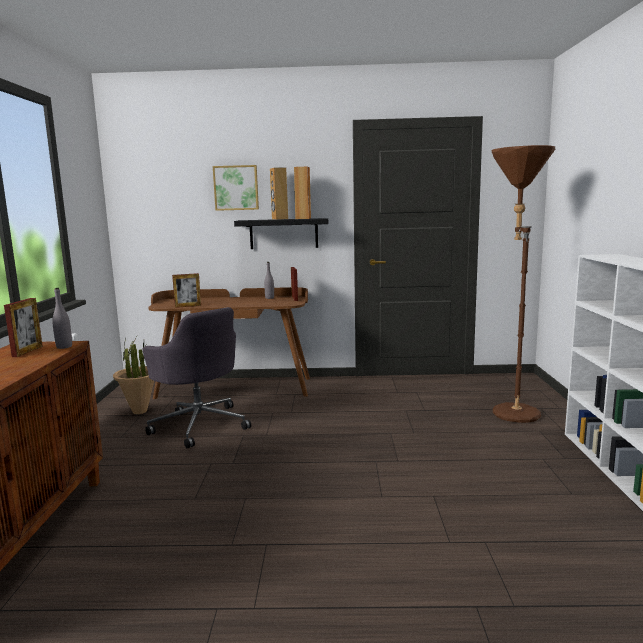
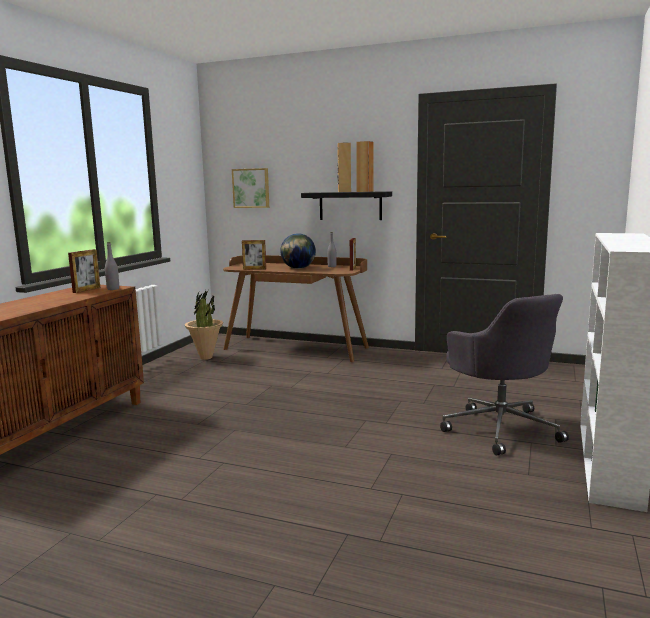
camera: 20 degrees right, 0 degrees up
(199, 424) = (244, 373): grey office chair -> grey office chair (500, 428)
(236, 188) = (309, 162): picture -> picture (251, 188)
(236, 302) = (298, 268): none -> globe
(510, 410) = (544, 398): brown floor lamp -> none

